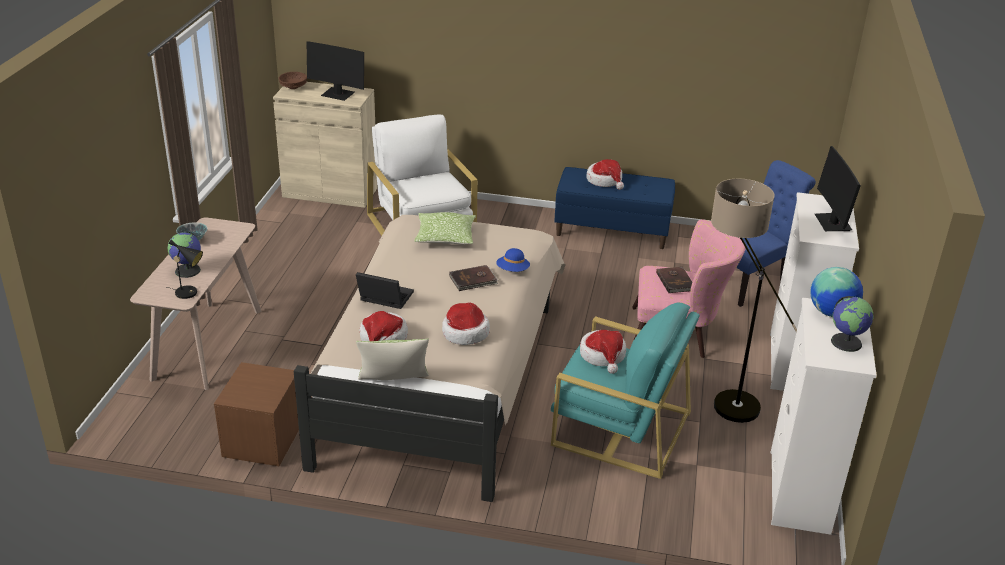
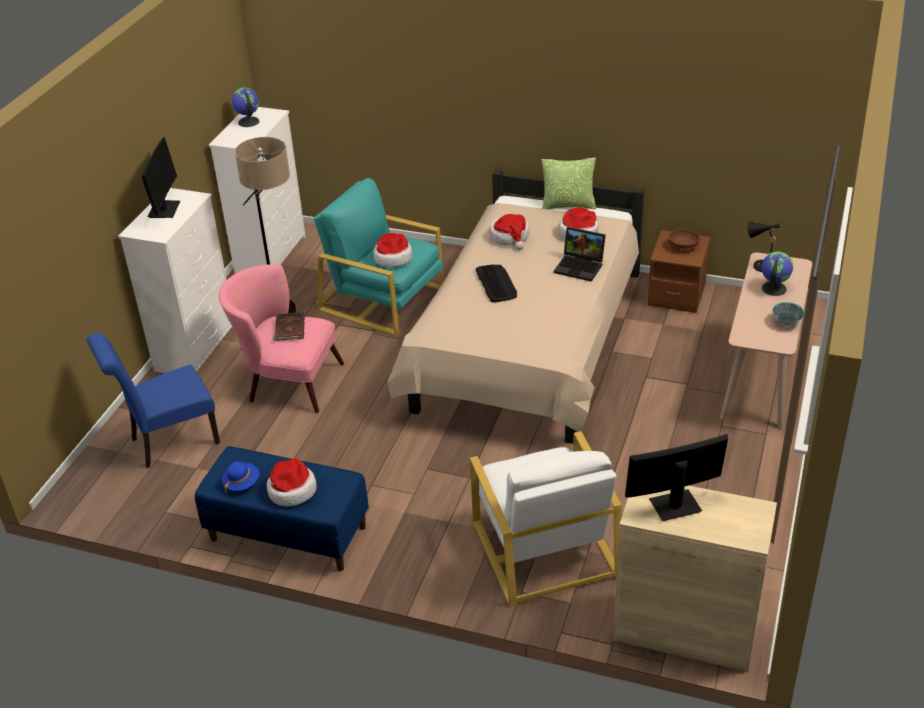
camera: 170 degrees left, 5 degrees up
(293, 87) = (753, 529): brown bowl -> brown bowl (683, 247)
(338, 94) = (674, 506): monitor -> monitor turned 45 degrees counterclockwise
(445, 237) = (520, 333): pillow -> none
(473, 280) = (496, 283): brown book -> keyboard
(513, 270) = (456, 294): blue hat -> blue hat (241, 483)
(832, 313) = (240, 139): globe -> none

